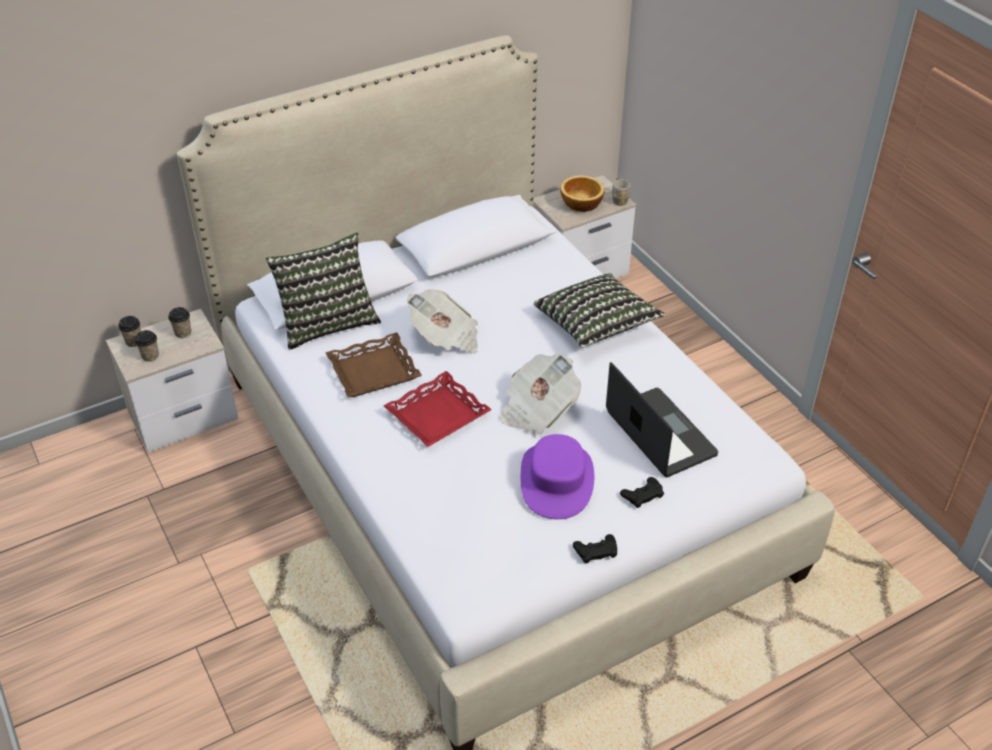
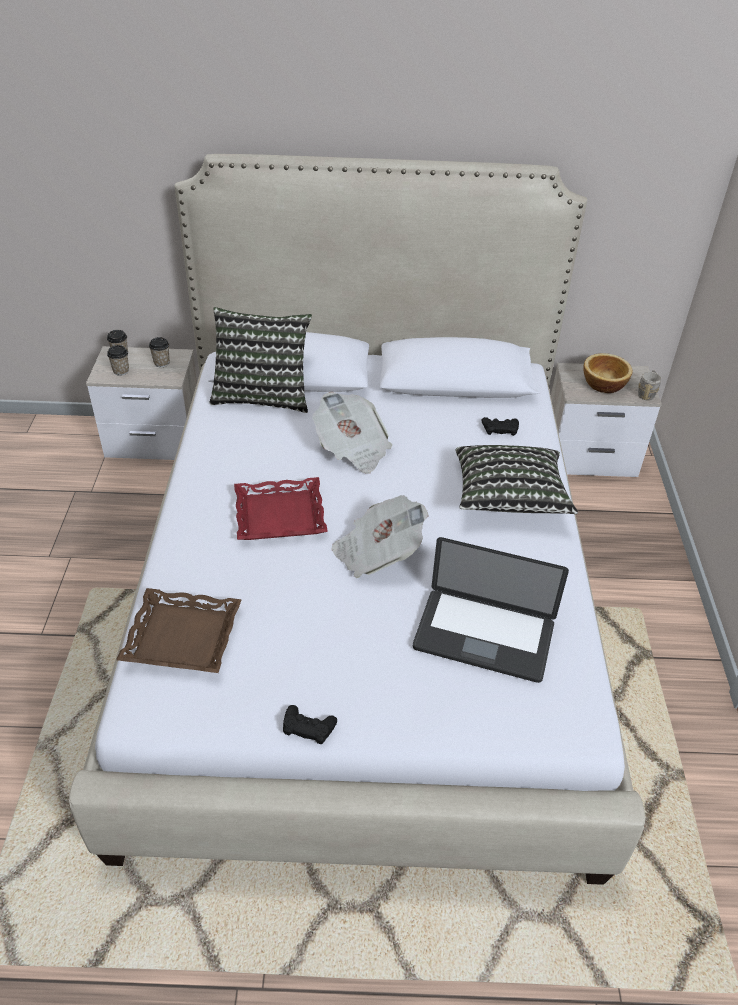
camera: 30 degrees right, 0 degrees up
(373, 370) = (262, 451): brown tray -> brown tray (183, 636)
(557, 480) = (333, 632): purple hat -> none
(642, 495) = (409, 692): black game controller -> black game controller (500, 428)
(660, 434) = (483, 636): laptop -> laptop turned 105 degrees clockwise

